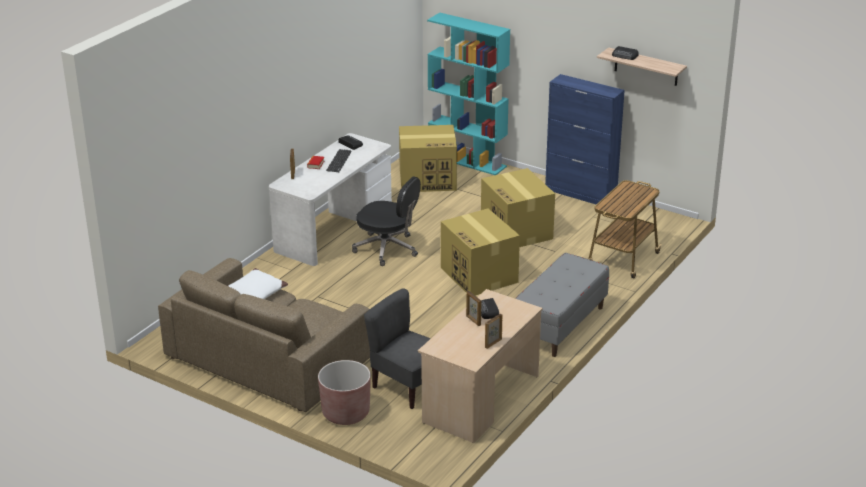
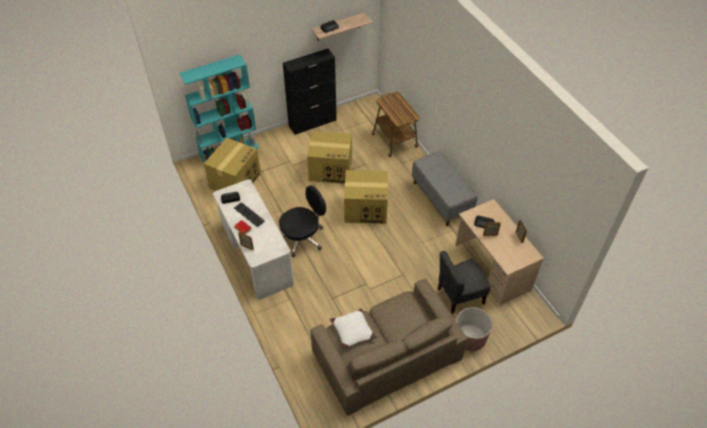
camera: 60 degrees left, 20 degrees up
(581, 194) = (313, 123): blue cabinet -> black cabinet

